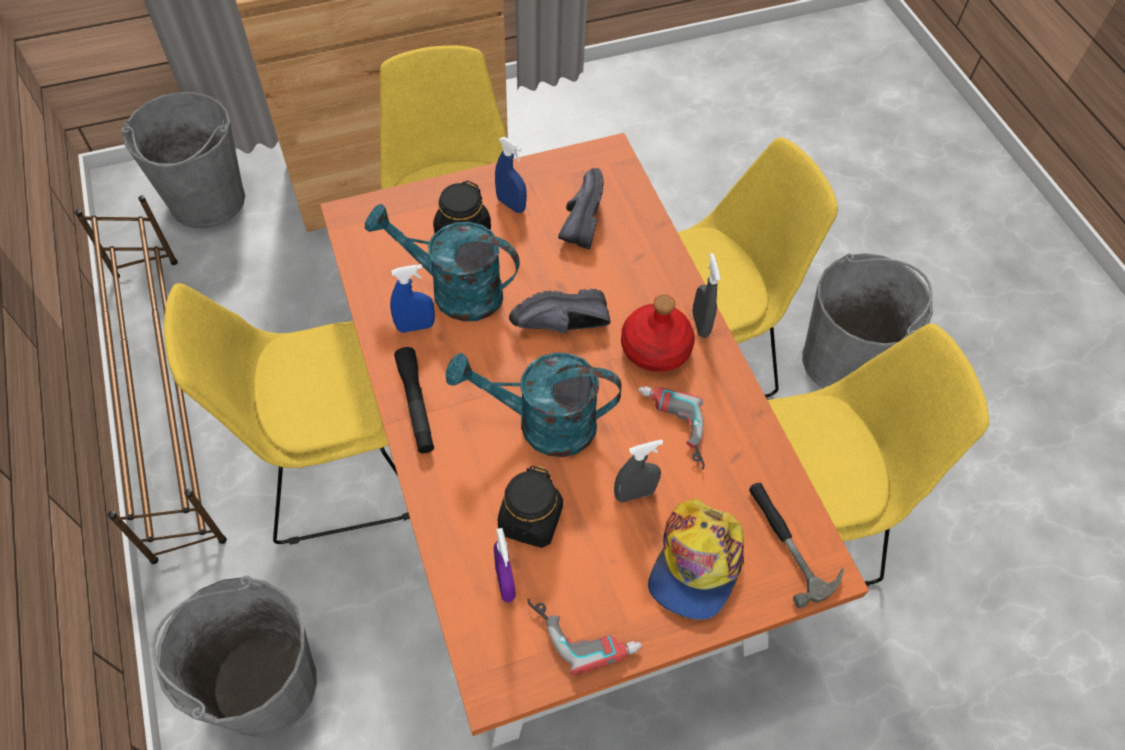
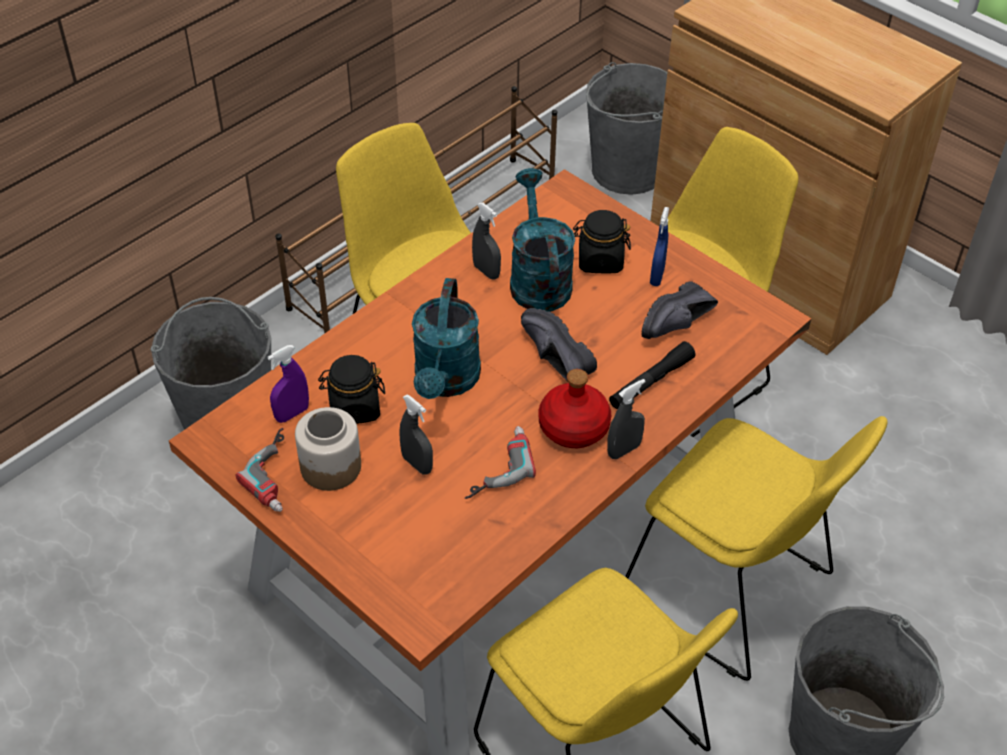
camera: 65 degrees right, 10 degrees down
(415, 326) = (486, 271): blue spray bottle -> grey spray bottle
(416, 405) = (414, 302): black flashlight -> black flashlight (651, 382)
(542, 424) = (446, 382): turquoise watering can -> turquoise watering can turned 150 degrees counterclockwise
(579, 218) = (679, 325): black shoe -> black shoe turned 150 degrees clockwise
(597, 574) = (330, 466): none -> jar
(695, 563) = (375, 526): cap -> none
(789, 541) = (434, 586): hammer -> none

